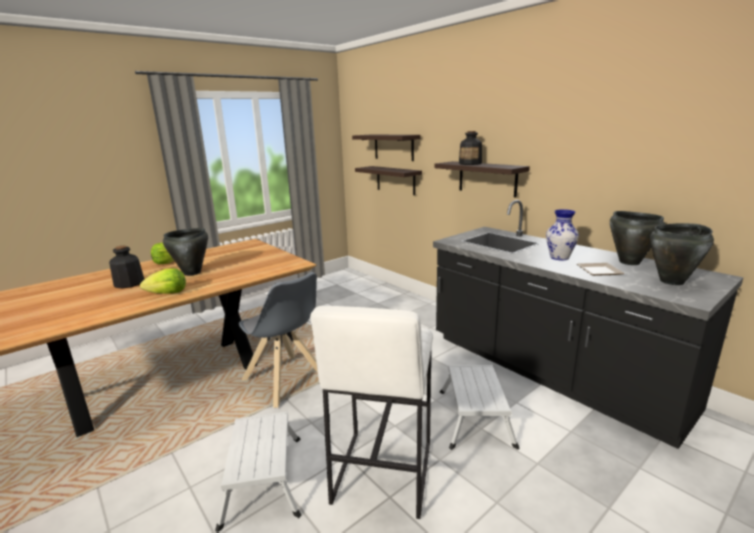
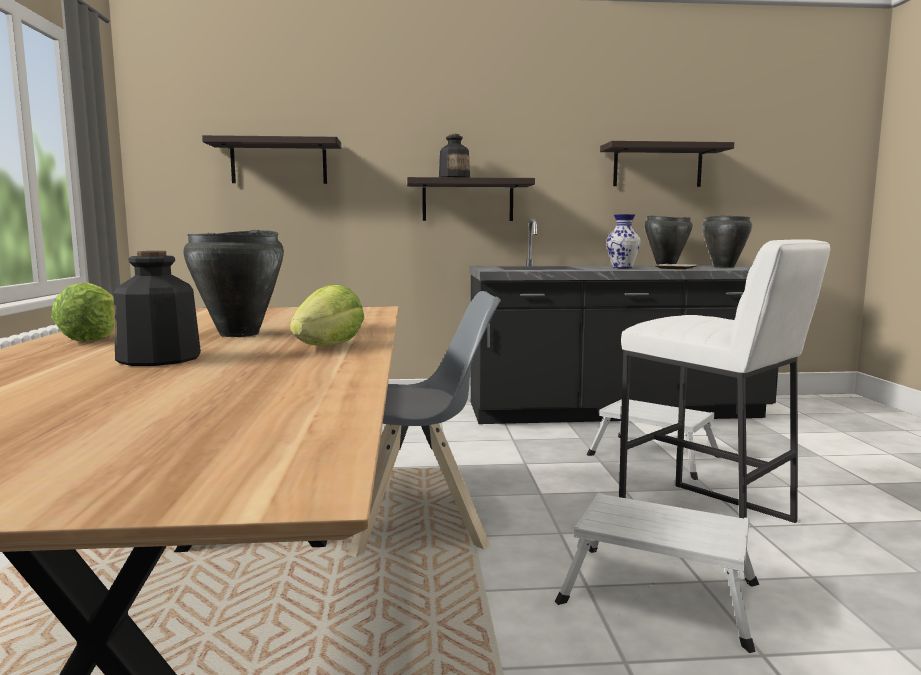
camera: 55 degrees left, 10 degrees down
(395, 180) = (284, 217): shelf -> shelf (657, 166)

